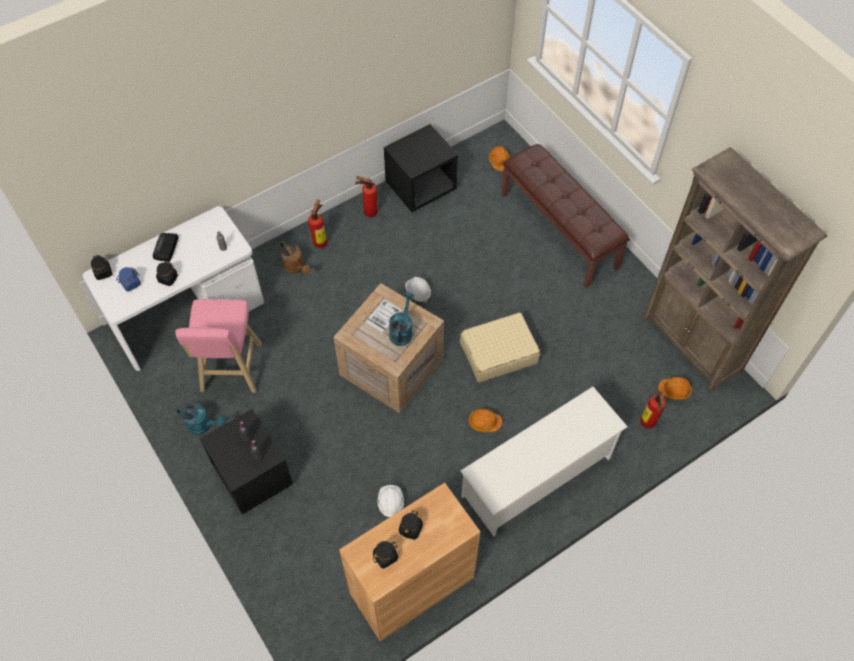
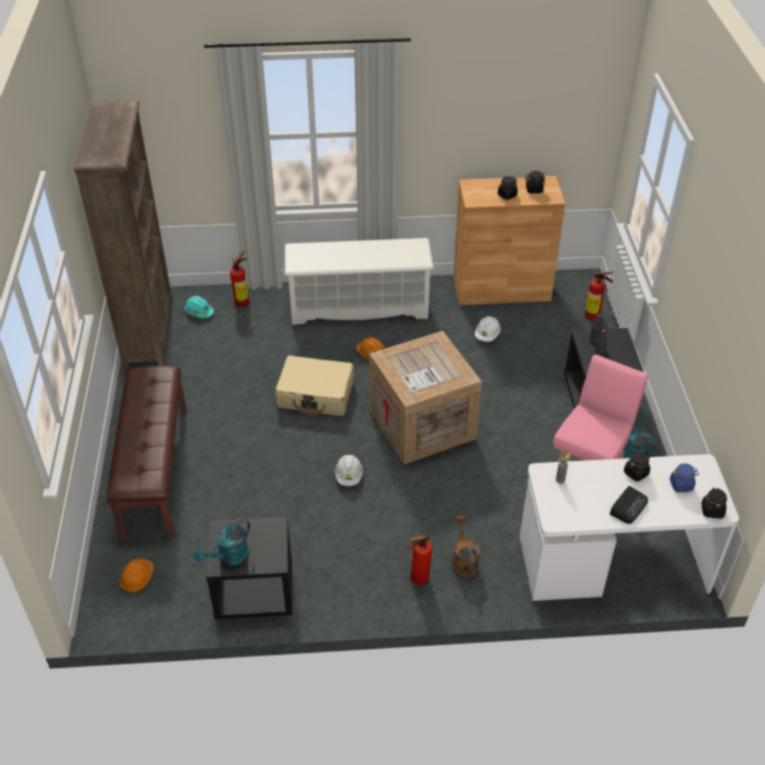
camera: 150 degrees left, 15 degrees down
(368, 212) = (339, 589): fire extinguisher -> fire extinguisher (594, 317)
(402, 331) = (413, 360): turquoise watering can -> turquoise watering can (229, 558)
(674, 390) = (199, 312): orange hard hat -> turquoise hard hat

